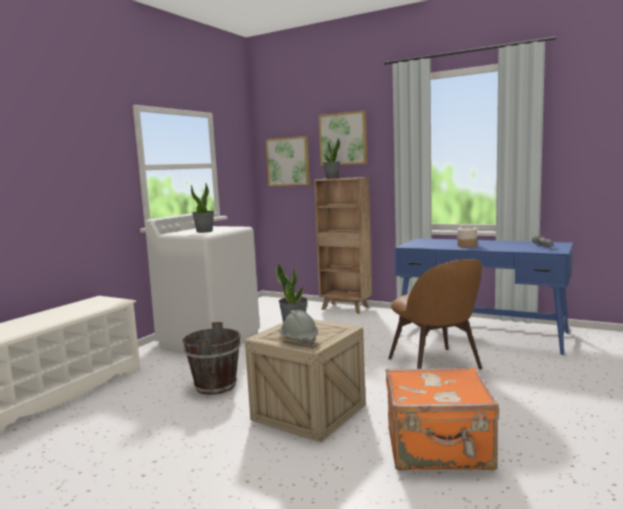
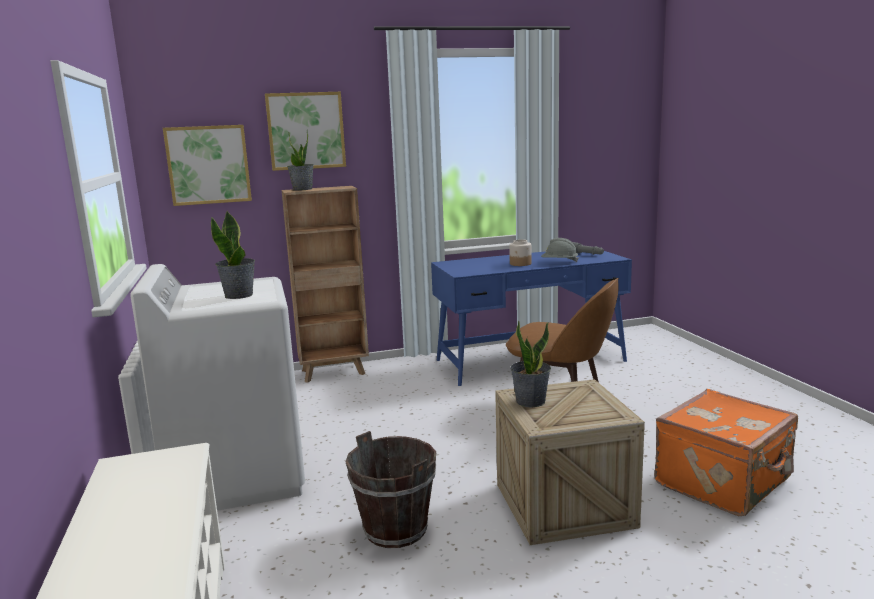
camera: 45 degrees left, 5 degrees up
(298, 341) = (589, 416): grey hard hat -> grey hard hat (559, 262)

